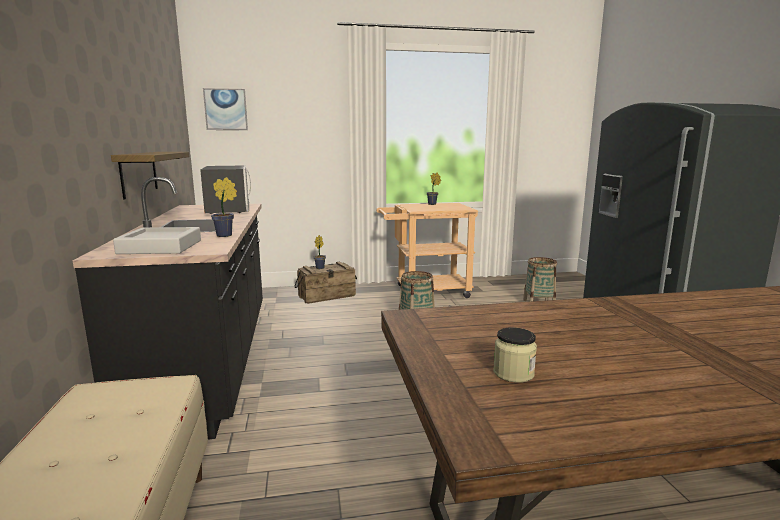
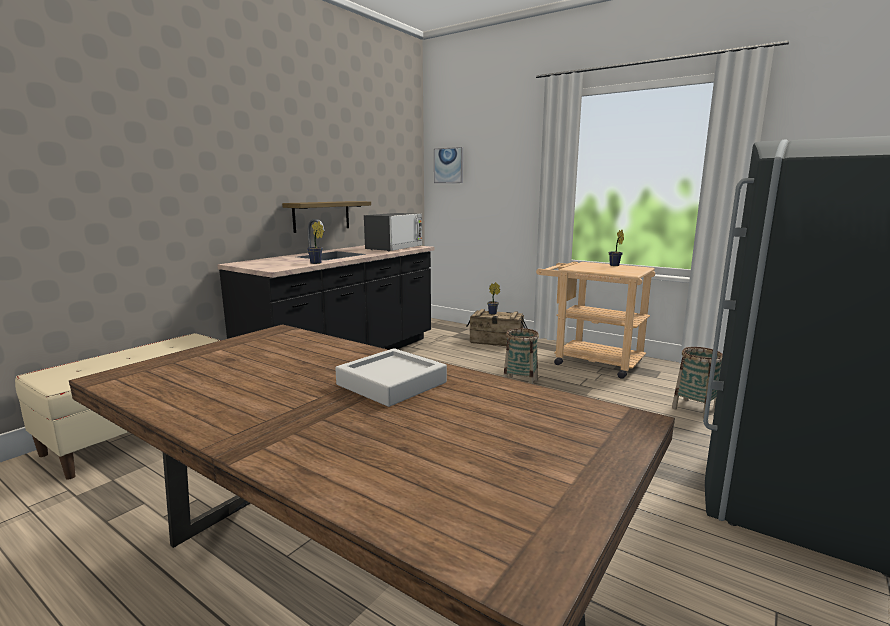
camera: 45 degrees right, 0 degrees up
(160, 247) = (266, 264): grey tray -> grey tray (391, 383)
(513, 373) = (206, 367): jar -> none

